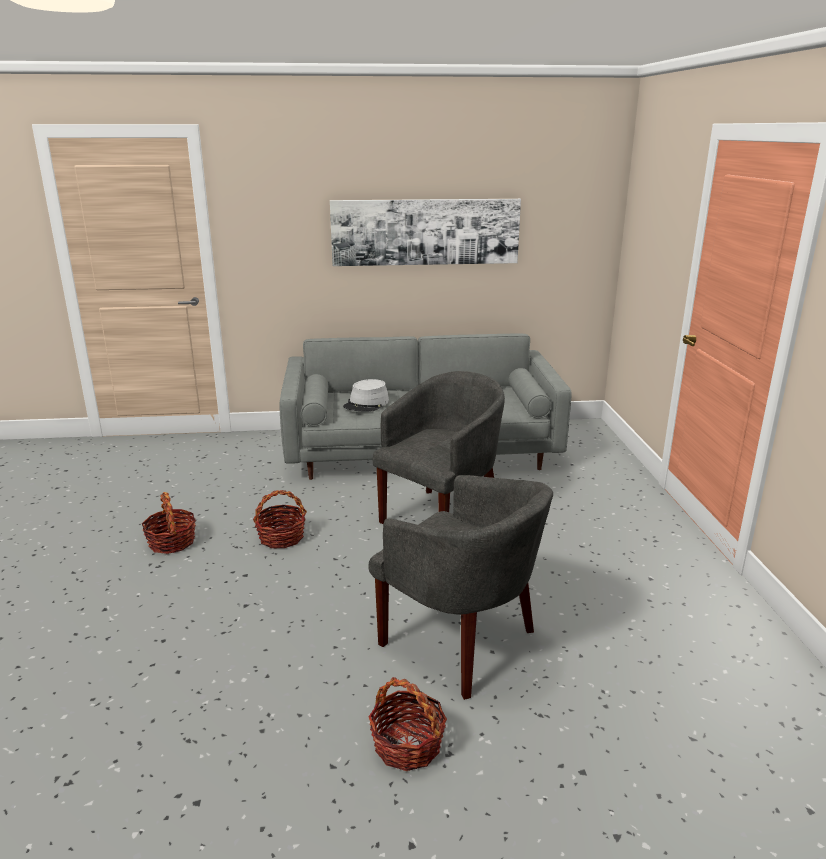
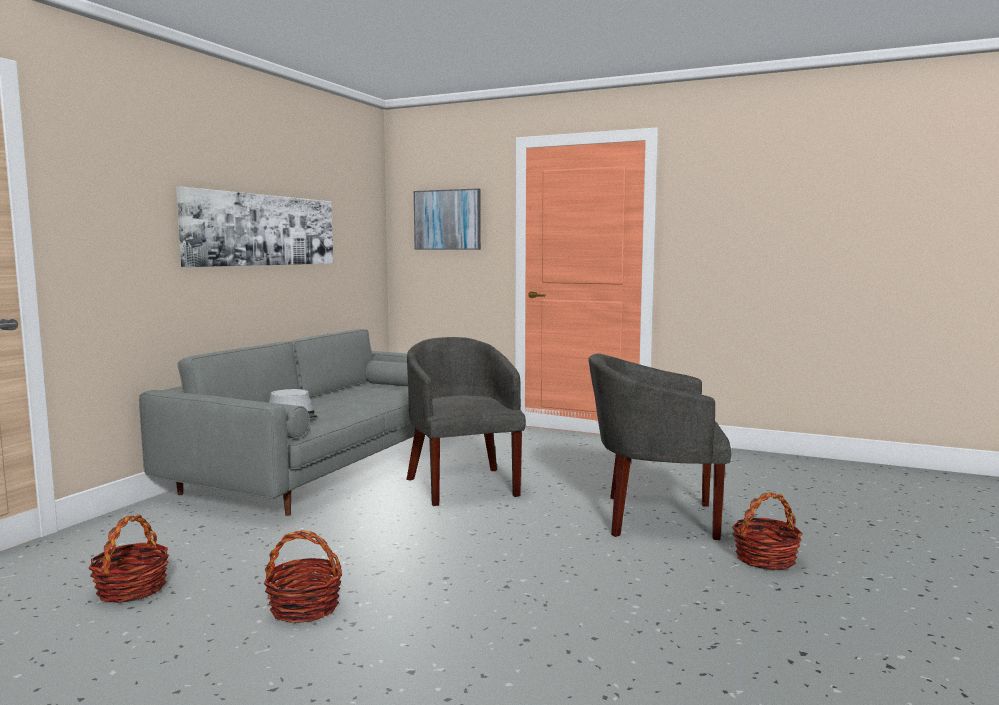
camera: 60 degrees left, 15 degrees down
(281, 537) = (394, 549): basket -> basket (132, 589)
(461, 643) = (654, 518): grey armchair -> grey armchair turned 150 degrees counterclockwise
(655, 223) = (447, 220): none -> picture

